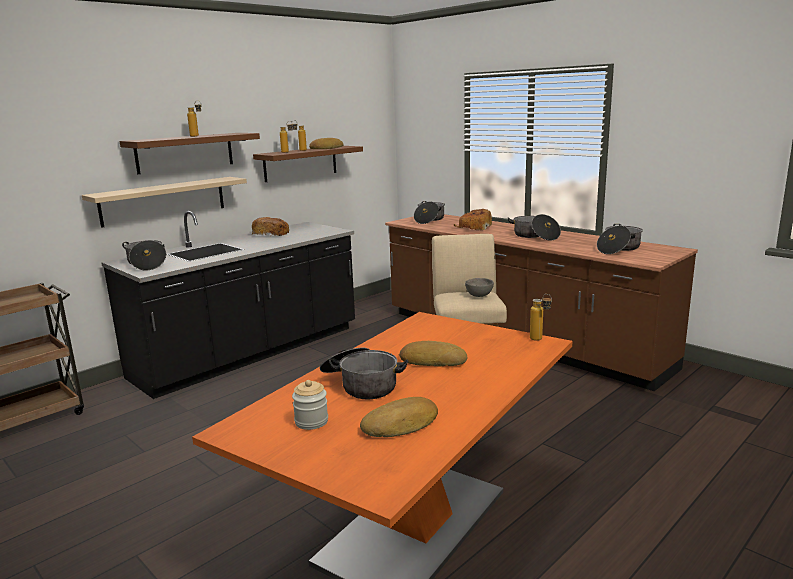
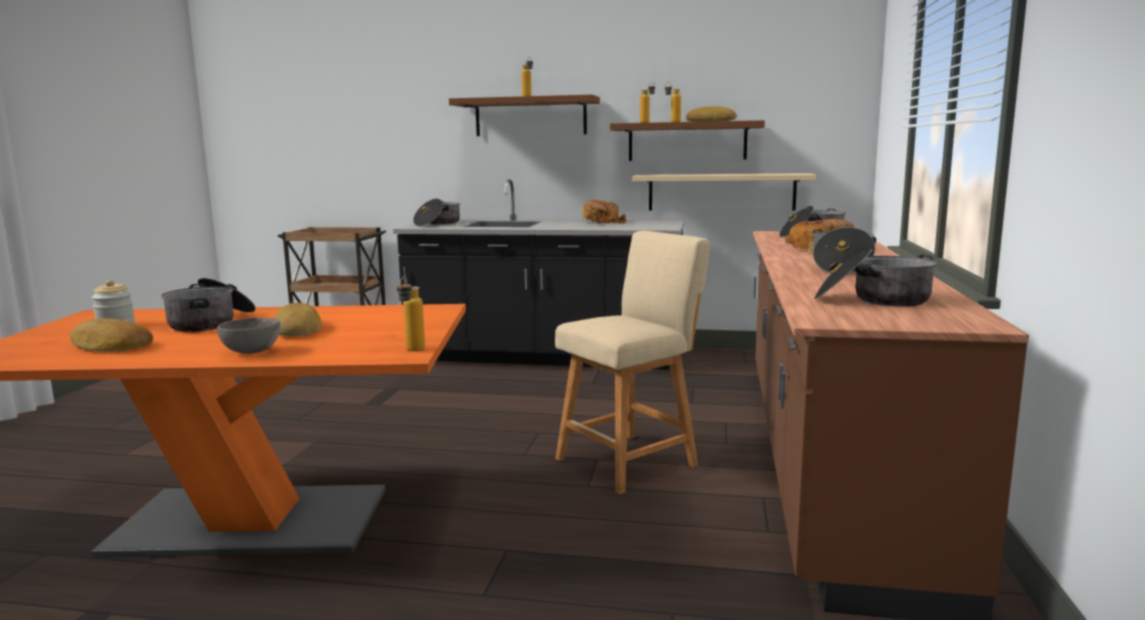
camera: 55 degrees right, 5 degrees down
(164, 201) = (501, 167): beige shelf -> beige shelf (721, 192)
(479, 295) = (625, 324): grey bowl -> grey bowl (253, 352)

